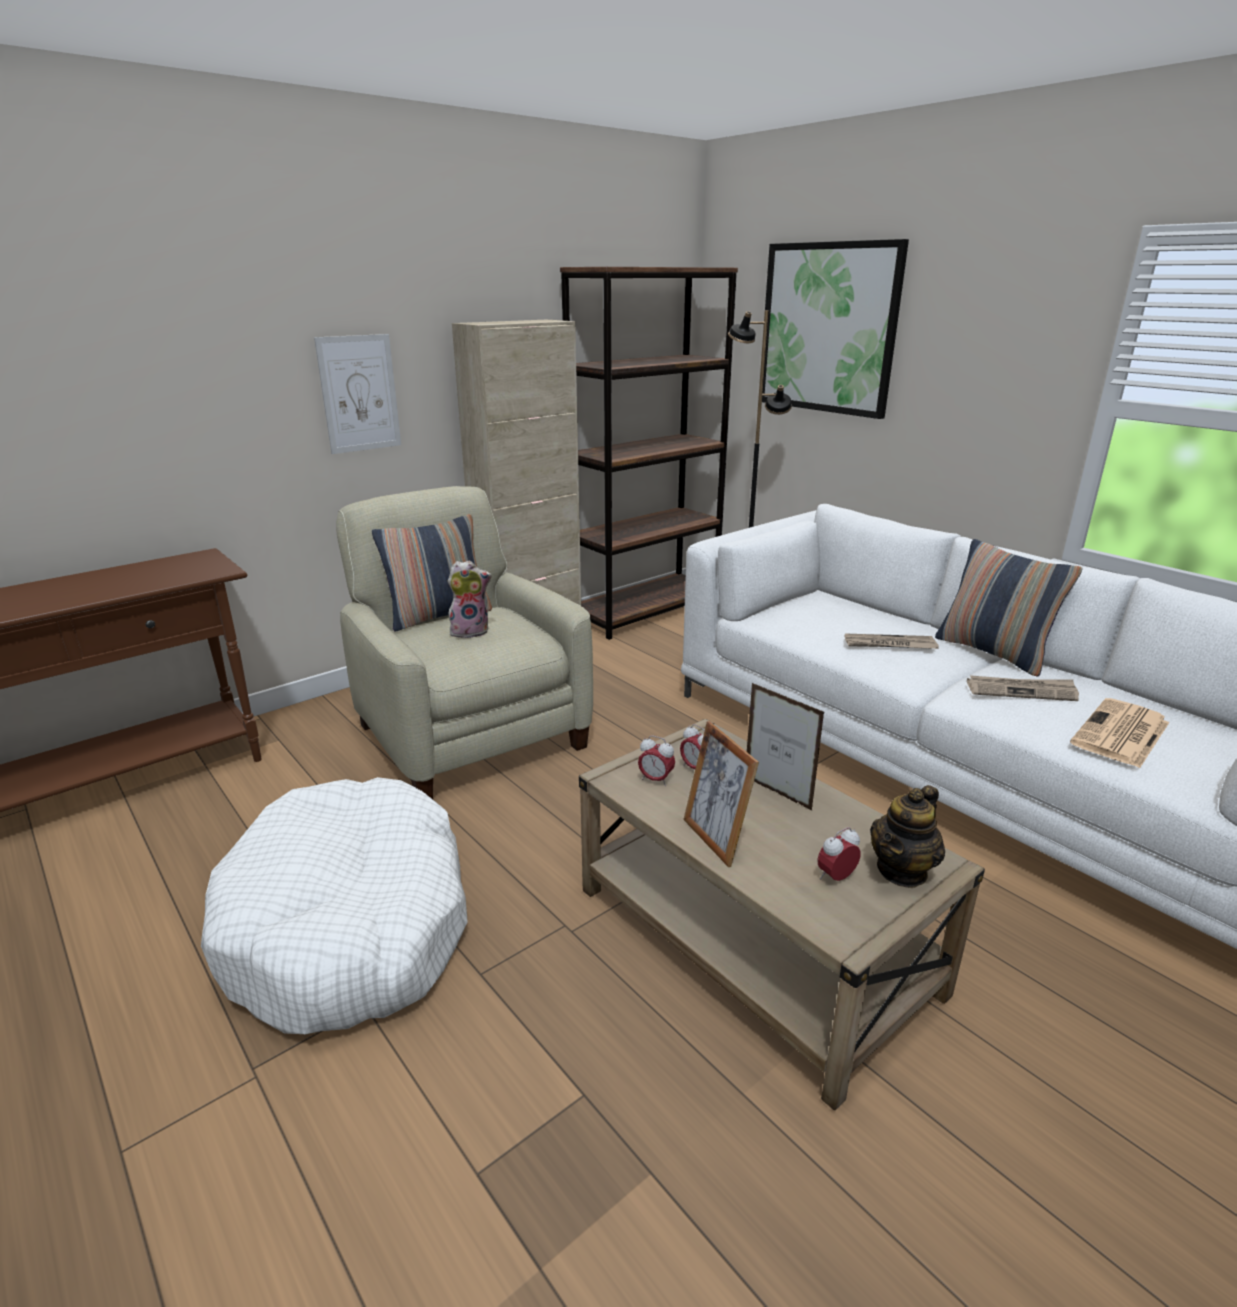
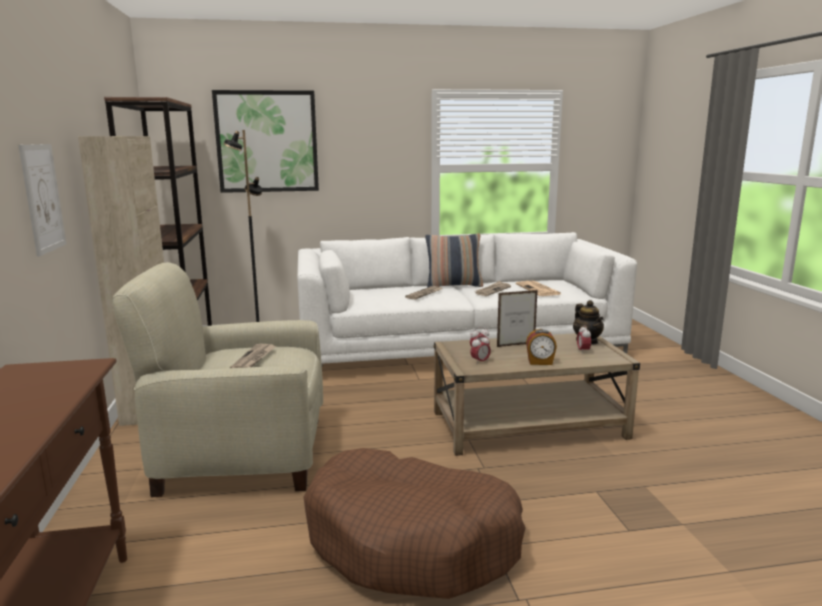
camera: 60 degrees left, 10 degrees down
(350, 925) = (412, 541): white dog bed -> brown dog bed
(439, 616) = (199, 366): pillow -> none
(470, 631) = (254, 359): plush toy -> newspaper
(715, 839) = (540, 362): picture frame -> alarm clock

